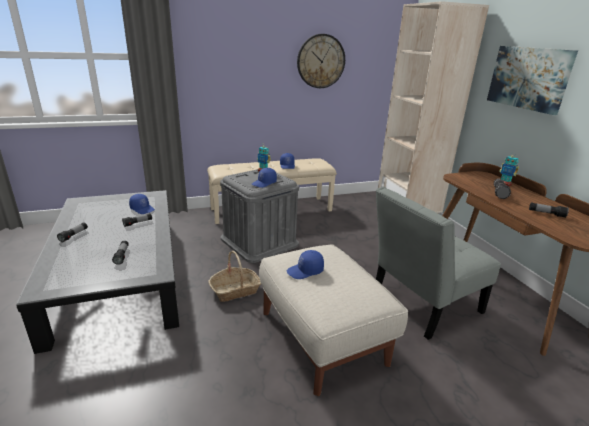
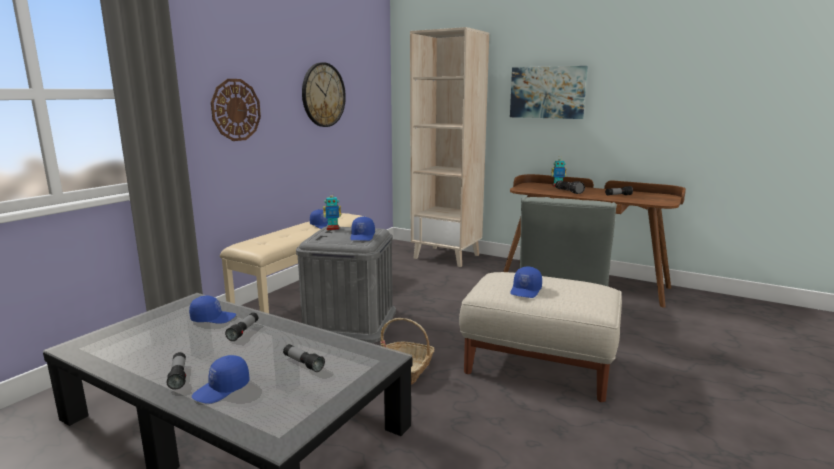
camera: 40 degrees left, 10 degrees down
(72, 252) = (222, 389): none -> blue cap
(231, 70) = (236, 110): none -> wall clock

